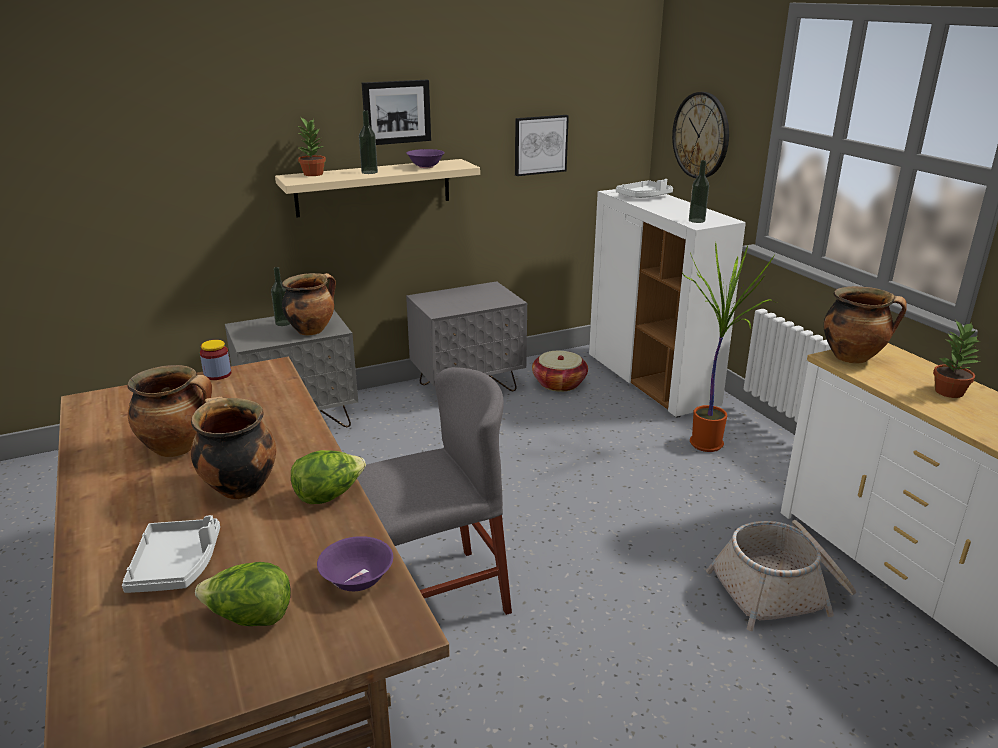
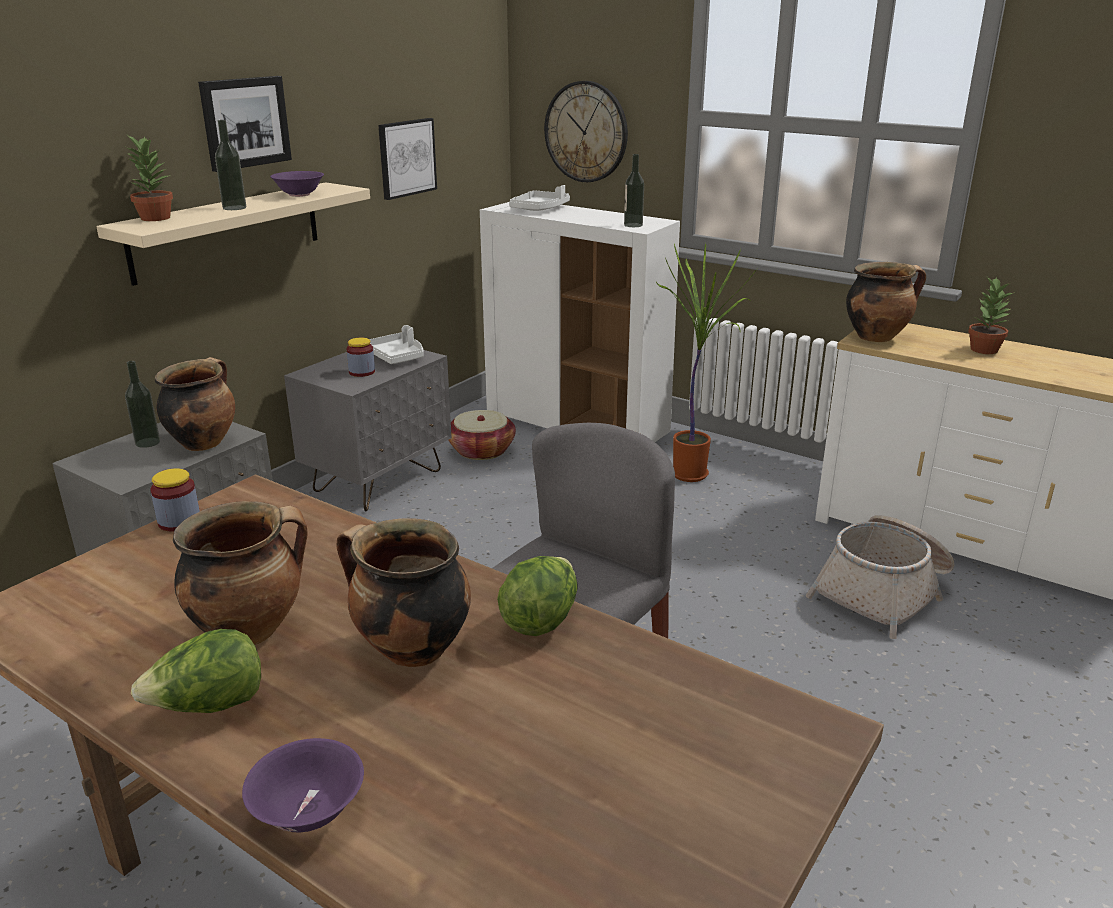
camera: 30 degrees left, 0 degrees up
(177, 565) = (459, 774): white tray -> white tray (397, 357)
(250, 618) = (642, 794): lettuce -> lettuce (209, 707)
(358, 581) = (706, 700): purple bowl -> purple bowl (309, 811)
(456, 303) = (362, 372): none -> jar

